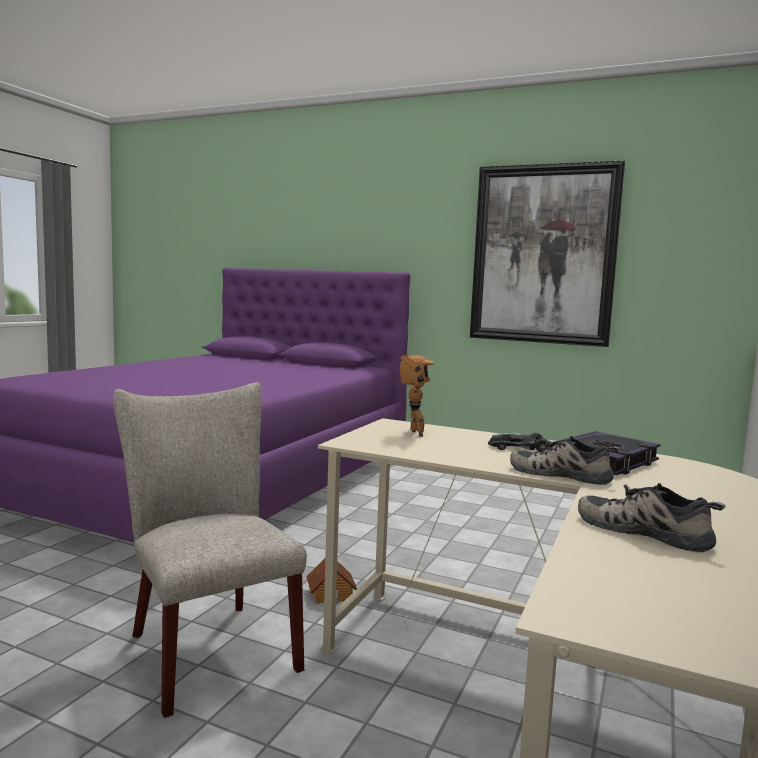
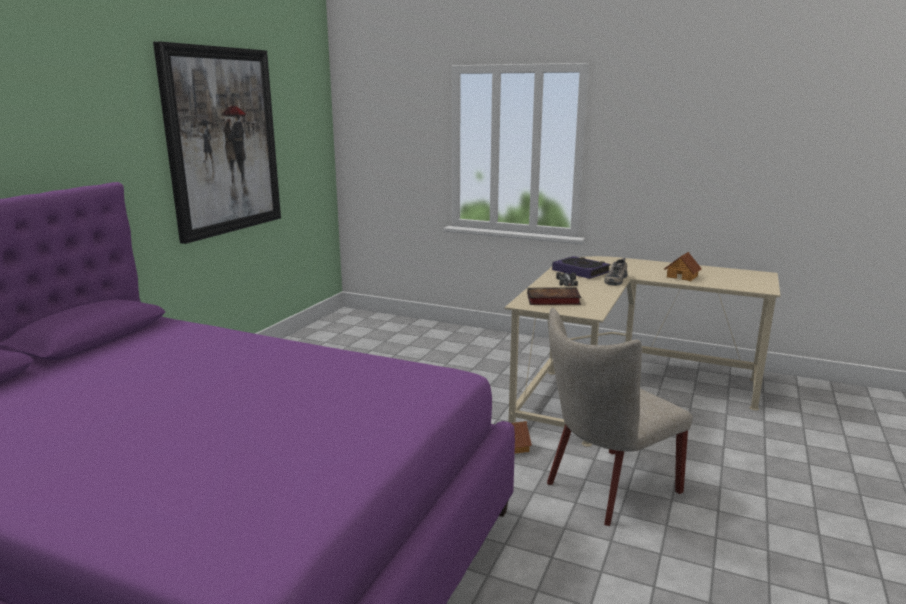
camera: 90 degrees left, 10 degrees up
(413, 433) = (552, 300): toy robot -> book
(645, 531) = (682, 276): shoe -> toy house

